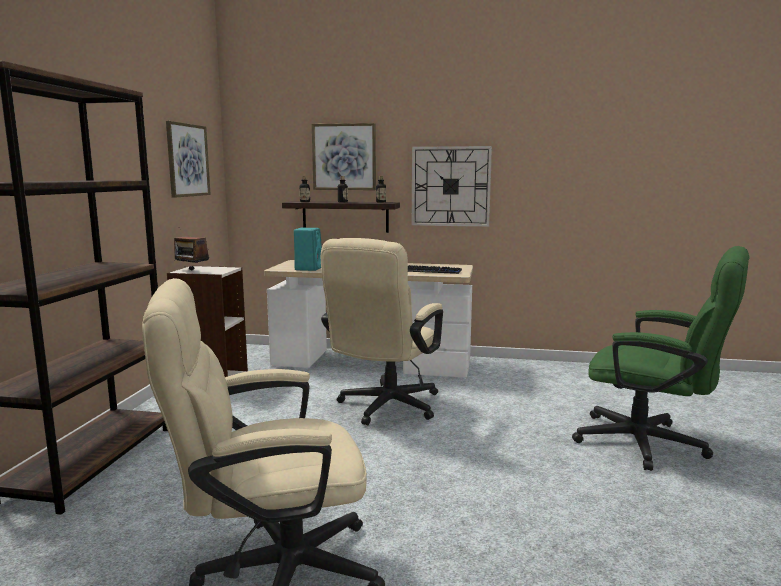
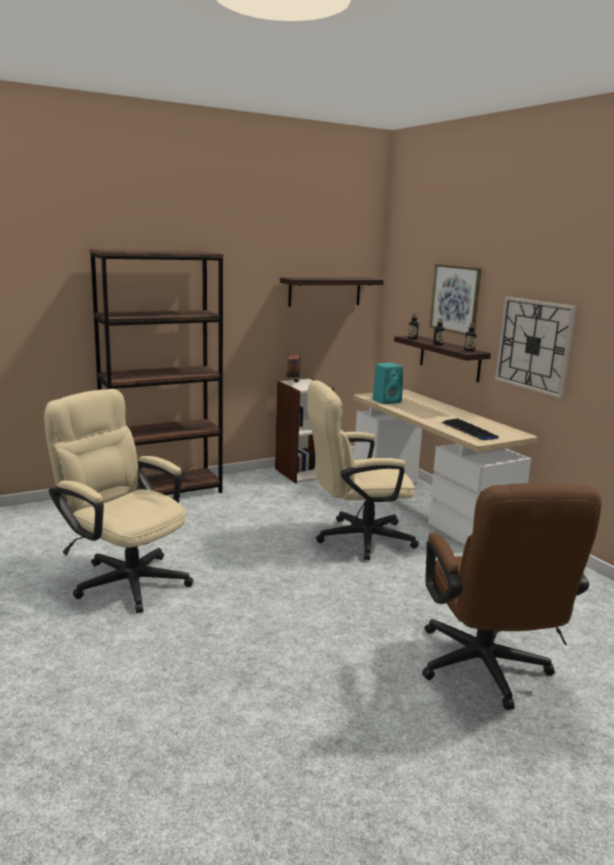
camera: 50 degrees right, 5 degrees up
(187, 160) = (325, 291): picture -> shelf
(652, 445) = (486, 672): green office chair -> brown office chair

